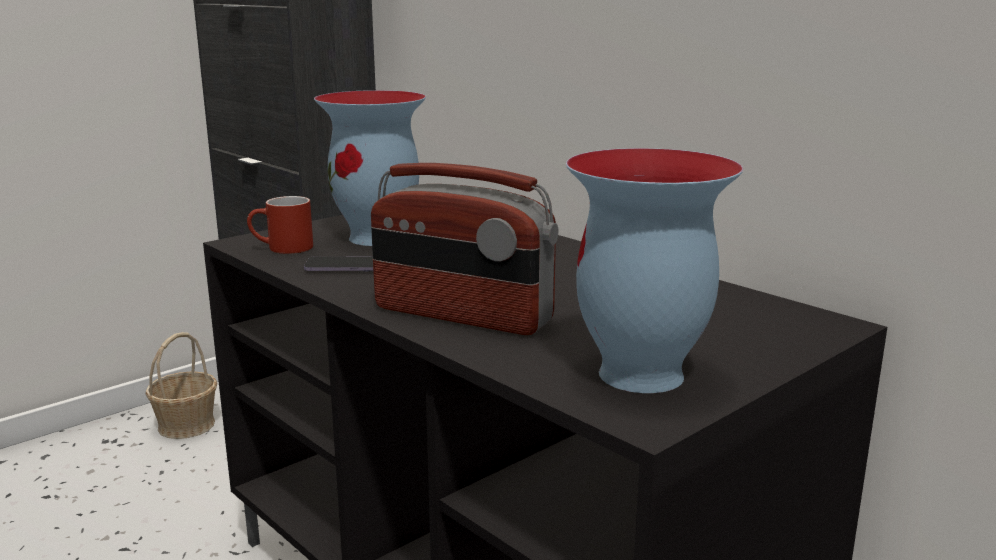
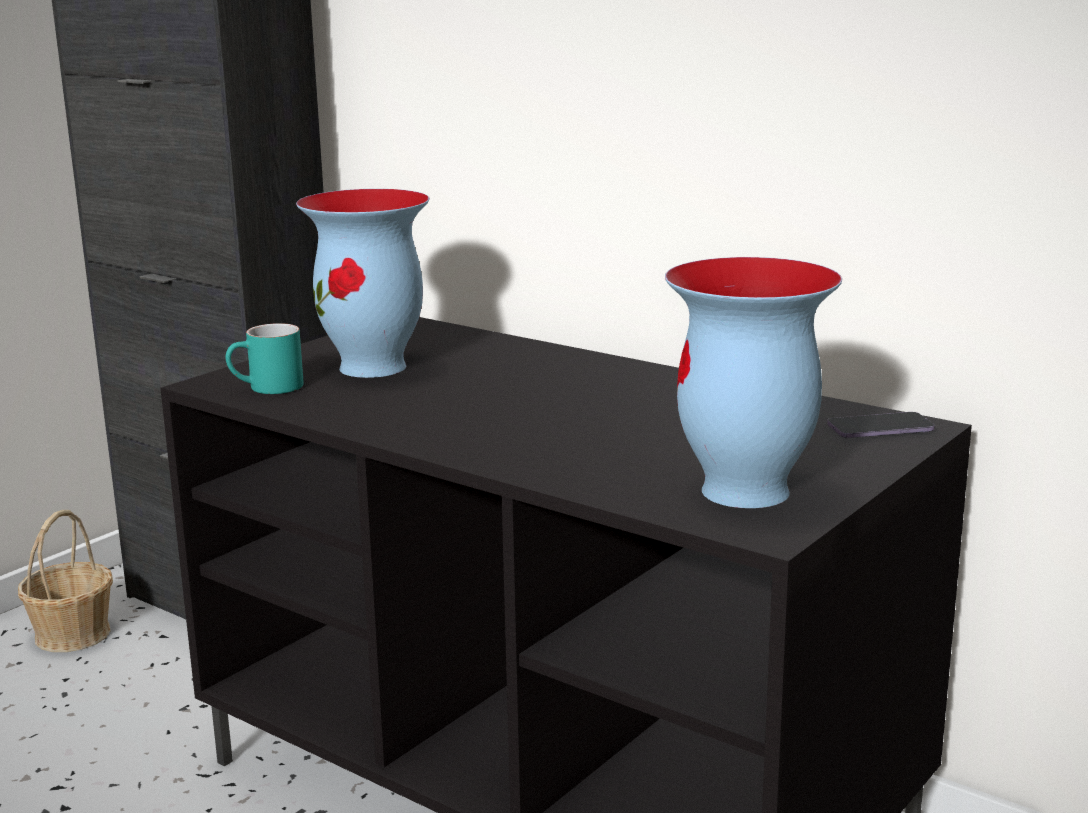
camera: 10 degrees left, 0 degrees up
(282, 249) = (267, 388): red mug -> turquoise mug
(345, 267) = (359, 404): phone -> phone (880, 429)
(461, 315) = (528, 448): radio -> none

